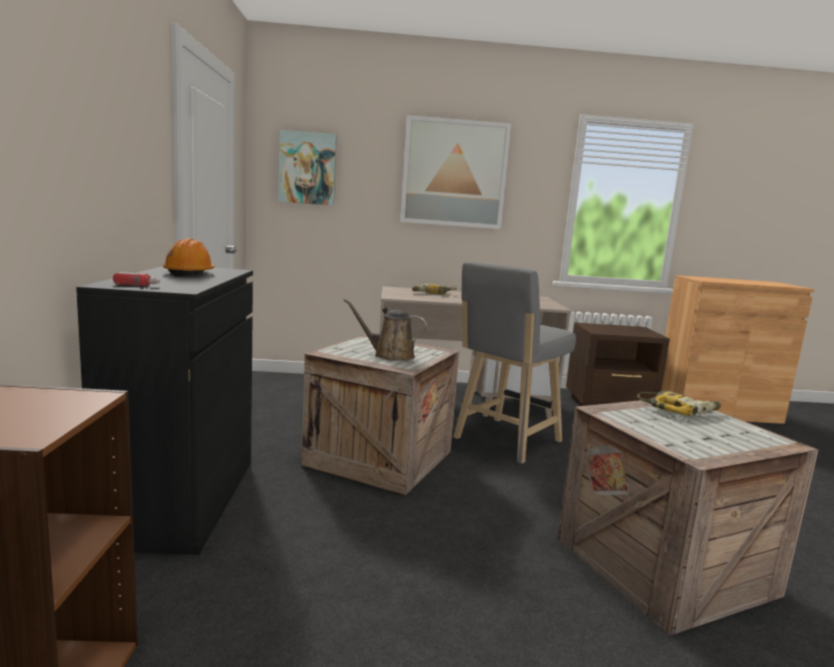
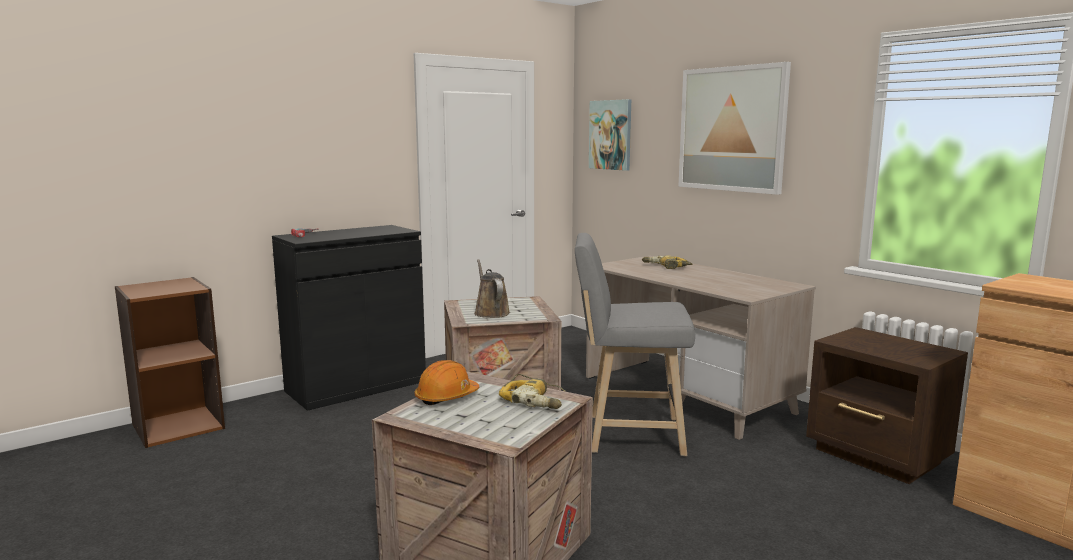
camera: 55 degrees right, 0 degrees up
(190, 273) = (364, 231): orange hard hat -> orange hard hat (446, 397)

